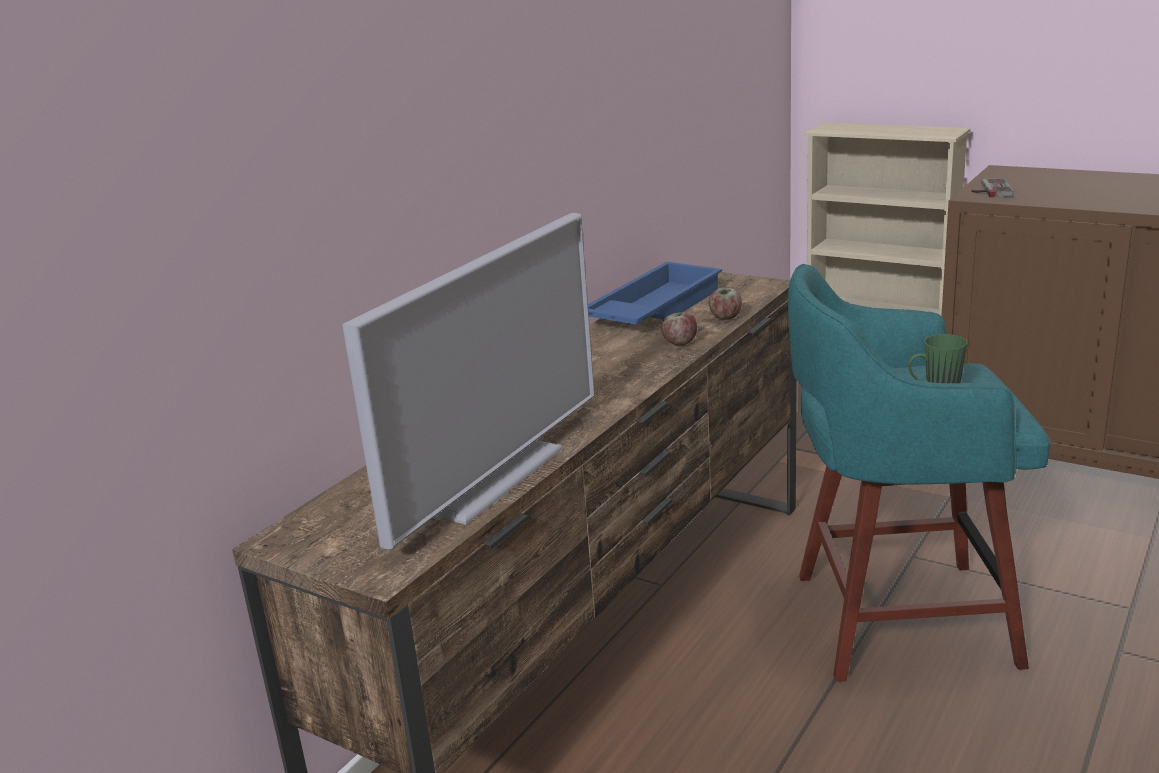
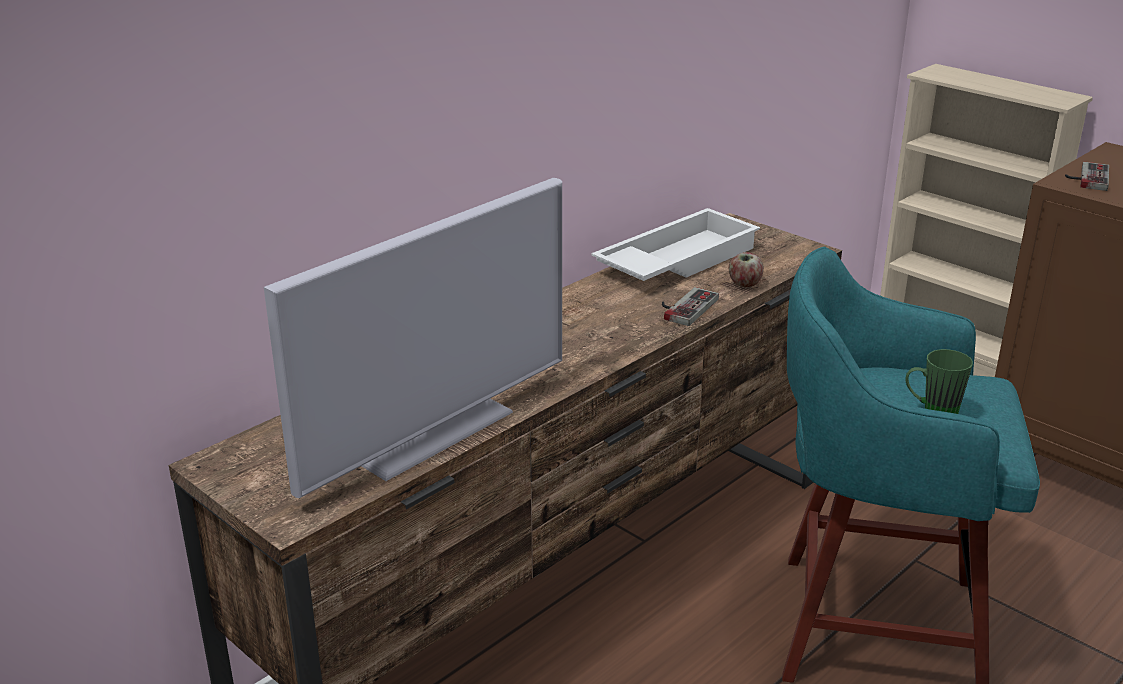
camera: 10 degrees right, 5 degrees up
(652, 308) = (675, 260): blue tray -> white tray
(679, 342) = (684, 307): apple -> game controller

